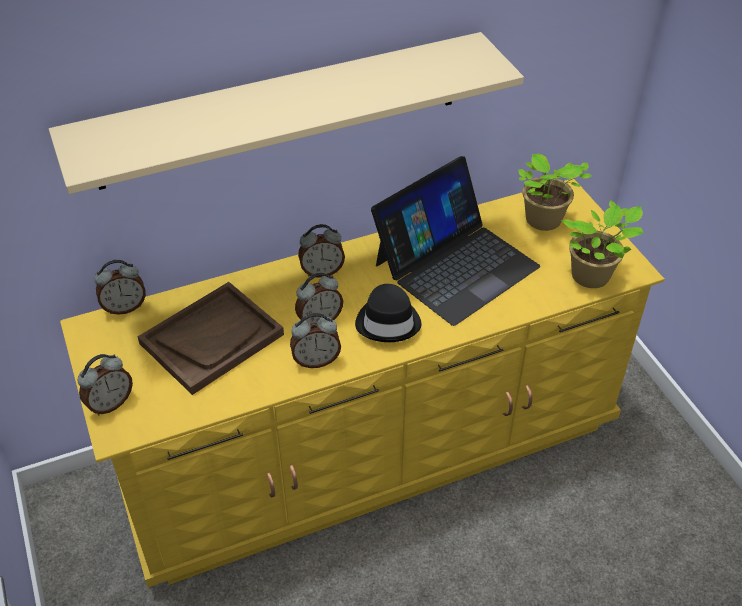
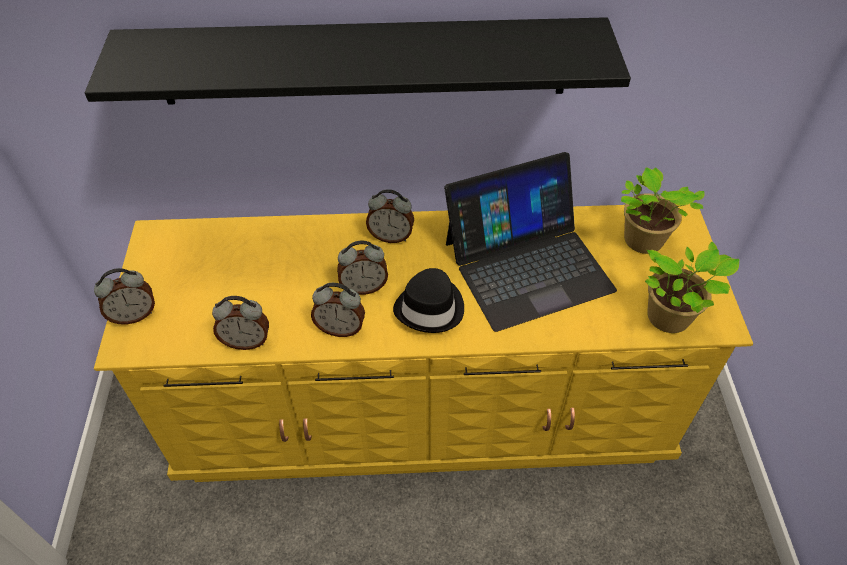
camera: 20 degrees right, 5 degrees up
(125, 307) = (195, 223): alarm clock -> alarm clock (246, 341)
(212, 339) = (255, 277): brown tray -> none
(281, 111) = (364, 61): beige shelf -> black shelf

